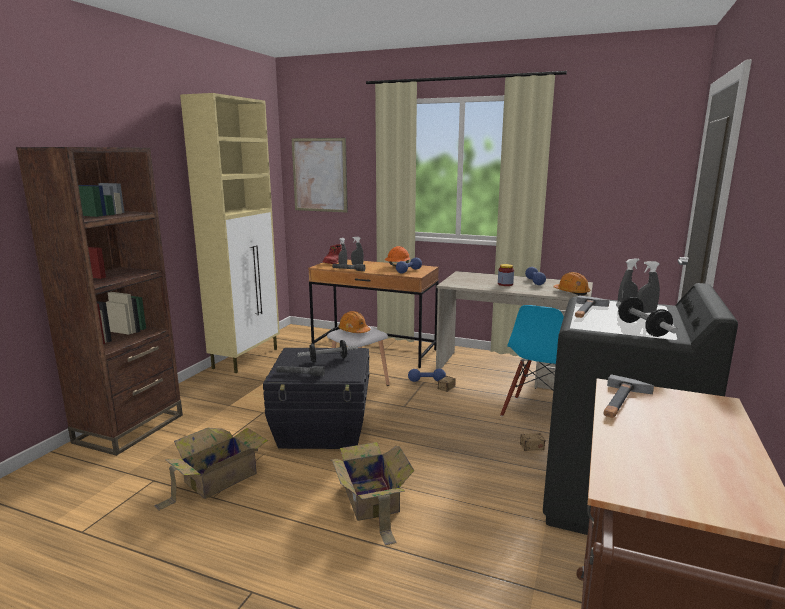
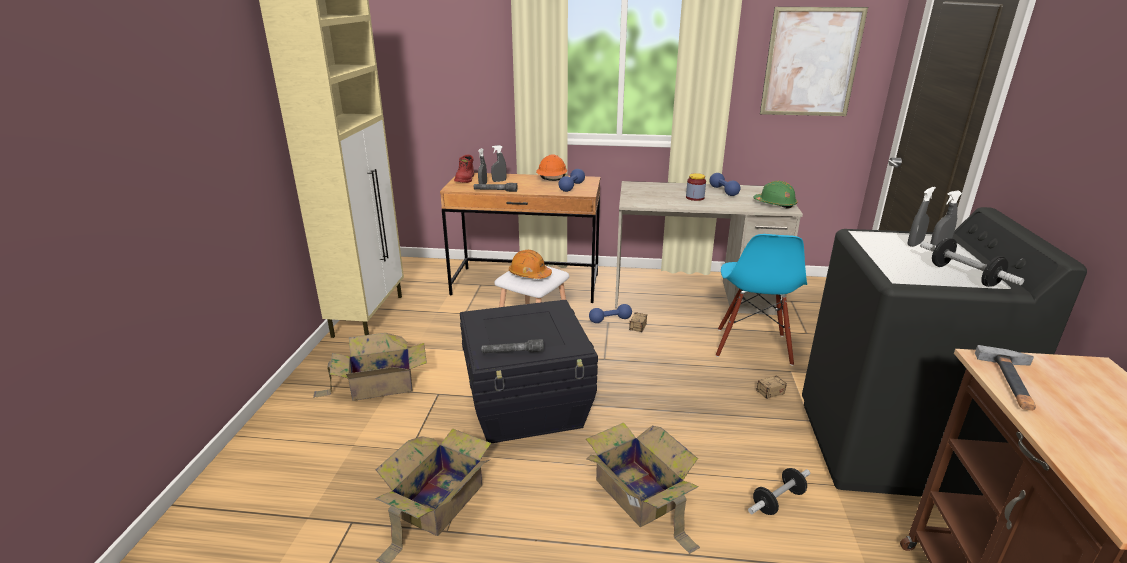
camera: 15 degrees left, 10 degrees up
(130, 428) = (269, 448): brown bookcase -> none
(225, 401) = (379, 385): none -> cardboard box
(319, 175) = (428, 60): picture -> picture (811, 62)
(328, 359) = (531, 324): dumbbell -> dumbbell (778, 501)
(571, 292) = (775, 204): orange hard hat -> green hard hat
(587, 311) = (881, 252): hammer -> none

